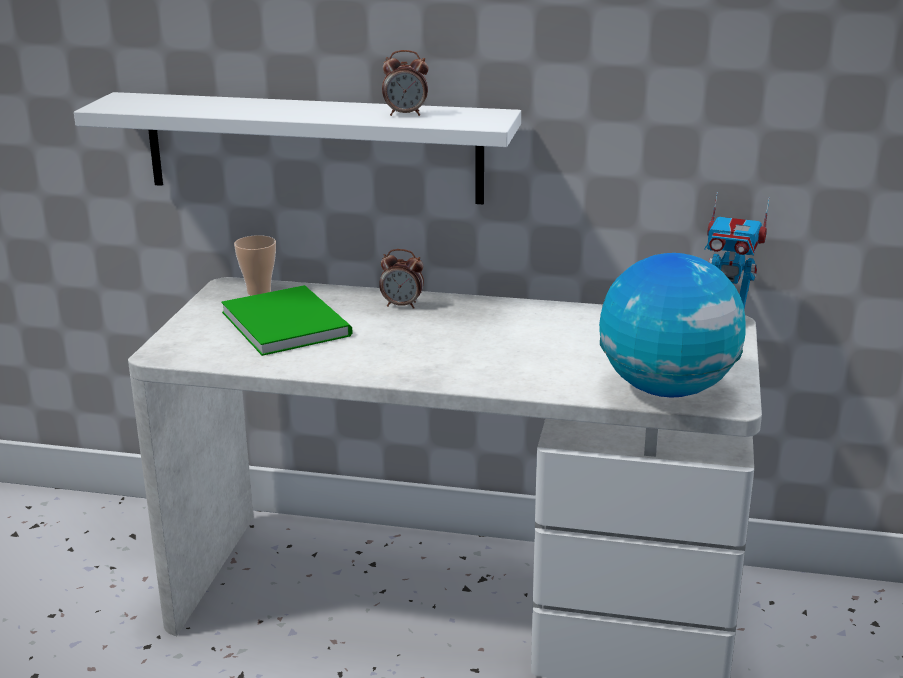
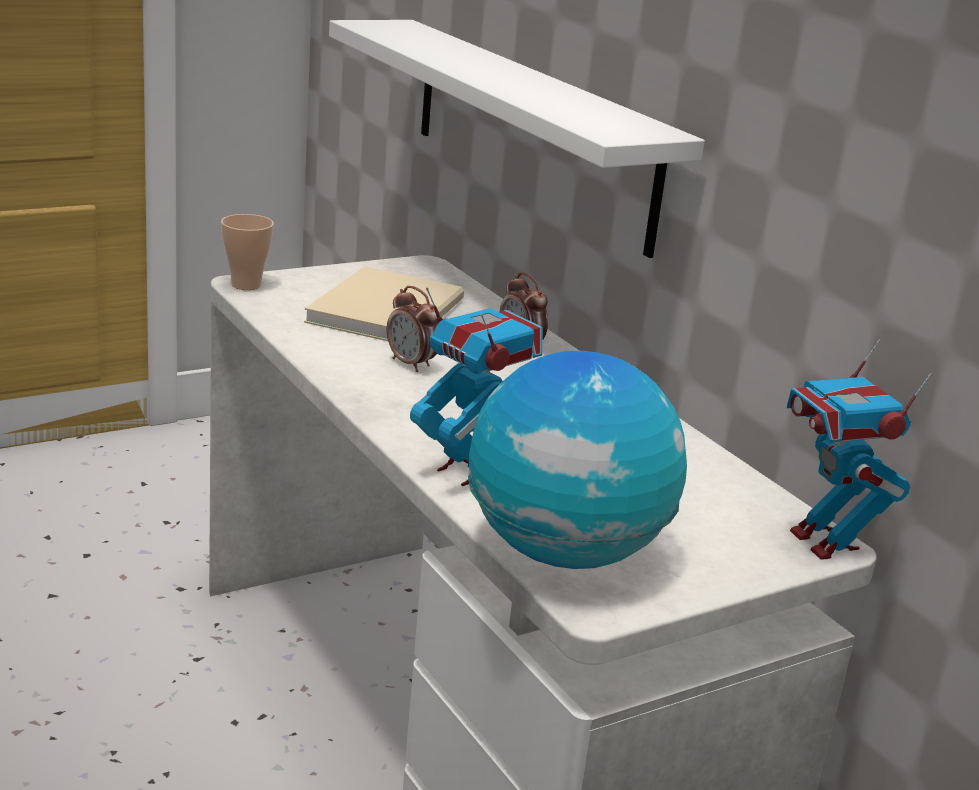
camera: 45 degrees right, 0 degrees up
(259, 292) = (433, 279): cup -> cup (246, 285)
(287, 322) = (391, 310): green book -> beige book
(406, 114) = (569, 103): alarm clock -> alarm clock (411, 364)
(544, 380) = (468, 471): none -> toy robot

